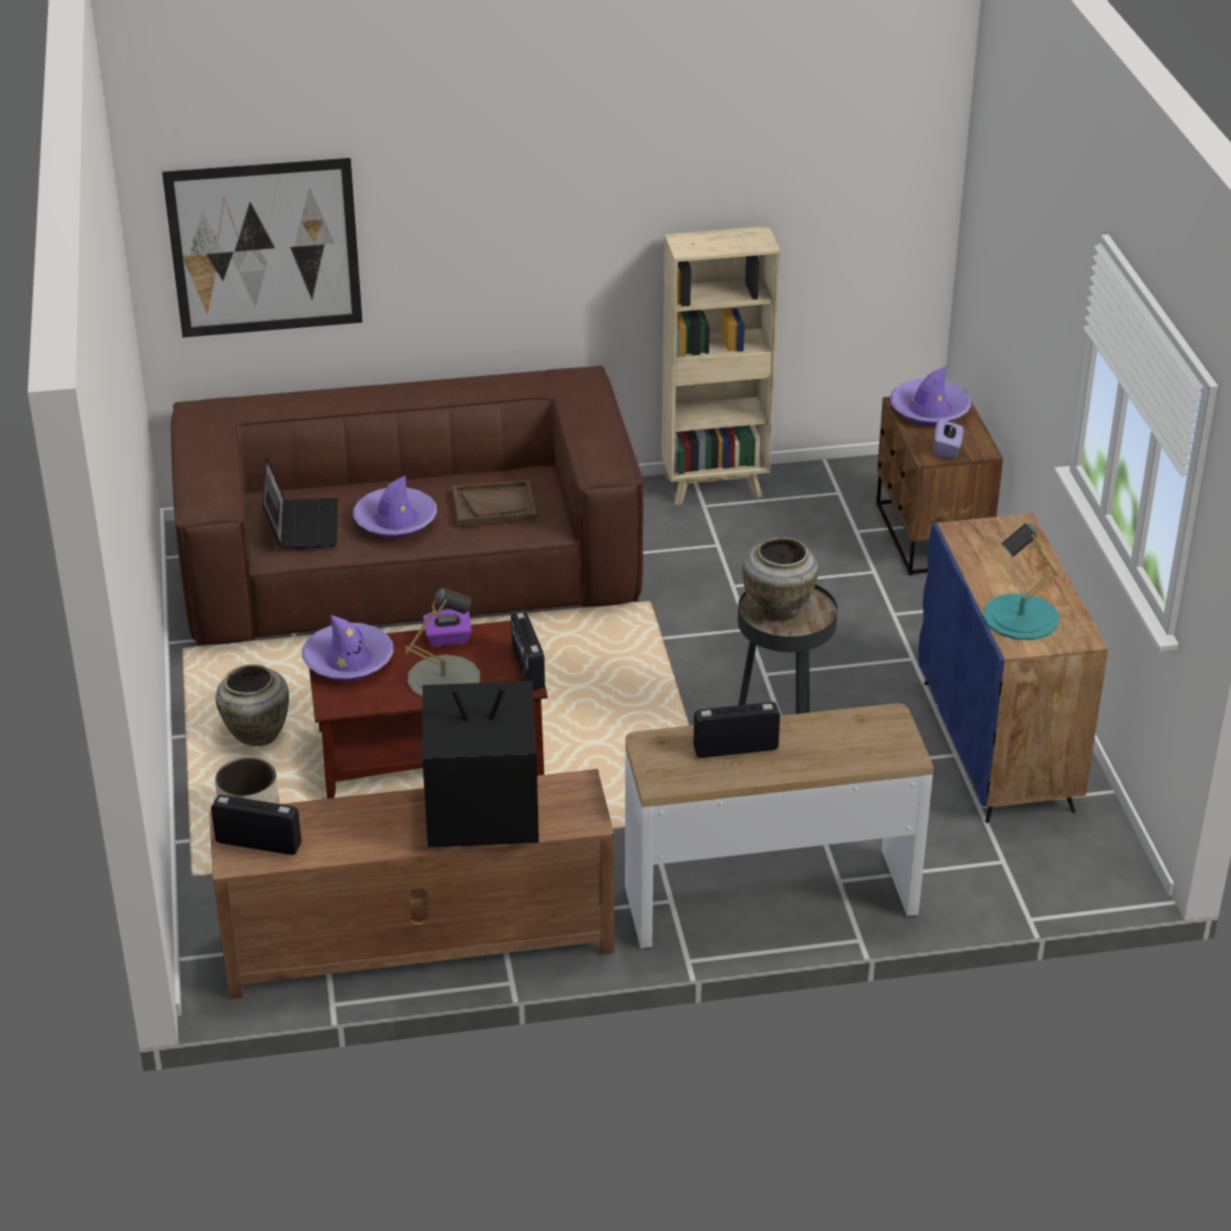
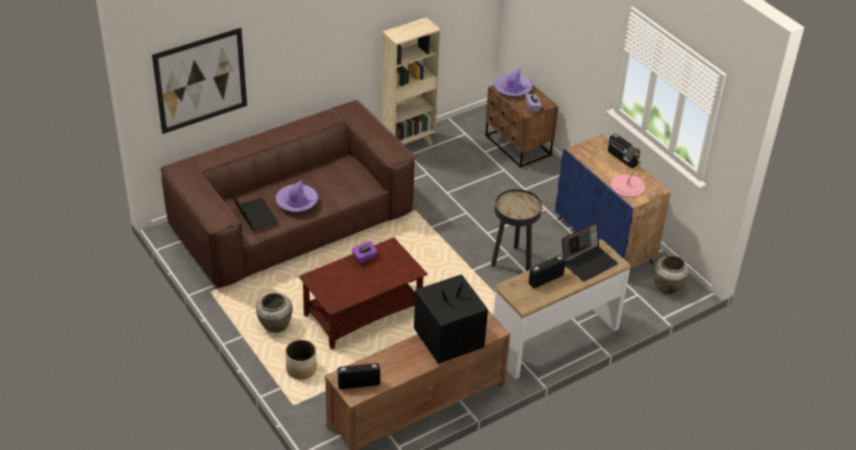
camera: 25 degrees left, 5 degrees up
(348, 660) = (325, 280): purple hat -> none
(444, 678) = (375, 277): grey table lamp -> none
(494, 506) = (338, 183): brown tray -> none
(527, 668) = (410, 262): radio -> radio (622, 159)
(778, 610) = (514, 206): beige vase -> beige vase (668, 287)
(847, 739) = (588, 262): none -> laptop
(1021, 617) = (628, 186): turquoise table lamp -> pink table lamp

